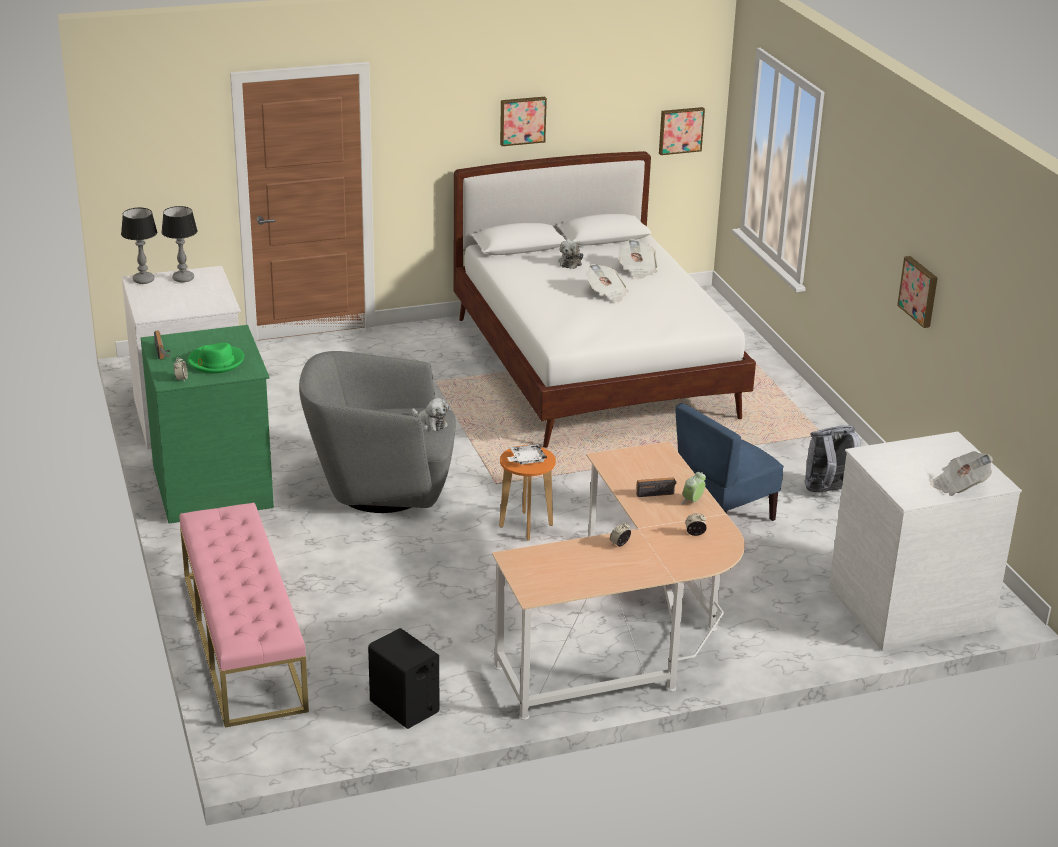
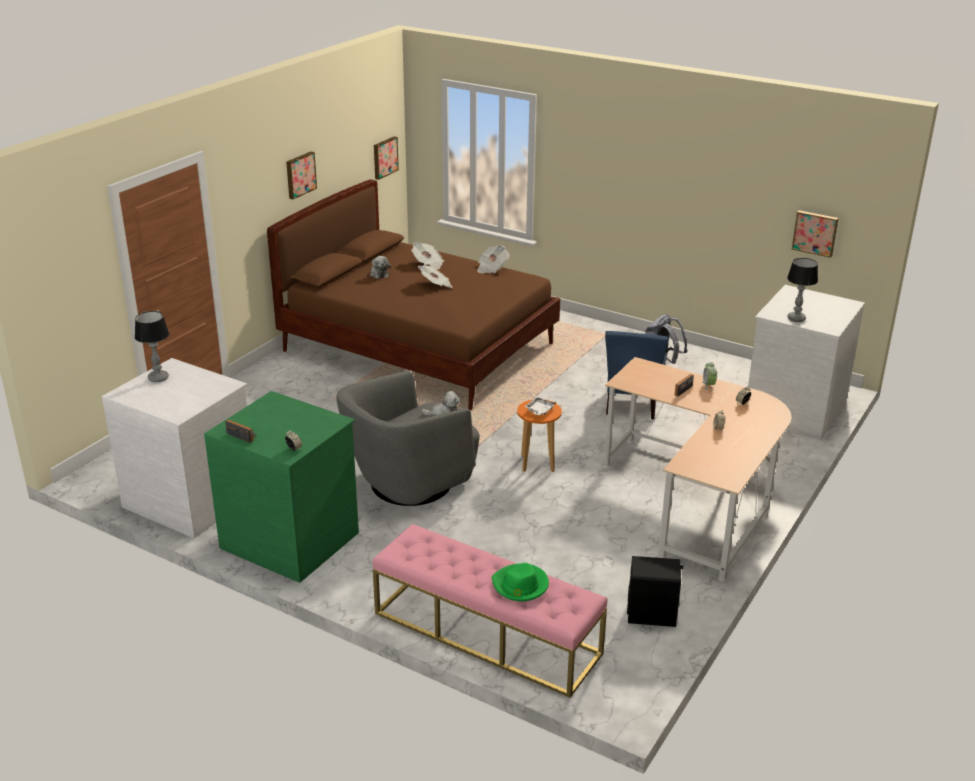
camera: 40 degrees left, 0 degrees up
(144, 280) = (127, 391): table lamp -> table lamp (796, 319)
(215, 362) = (297, 426): green hat -> green hat (520, 585)
(594, 367) = (419, 347): white bed -> brown bed
(920, 291) = (684, 208): picture -> picture (815, 233)
(959, 486) = (838, 312): newspaper -> newspaper (491, 268)

